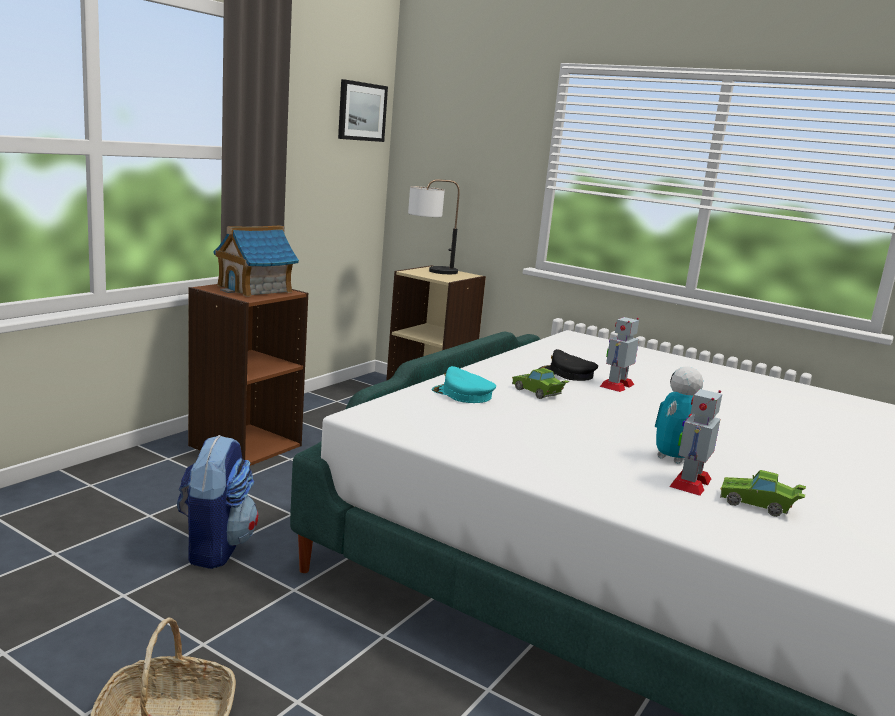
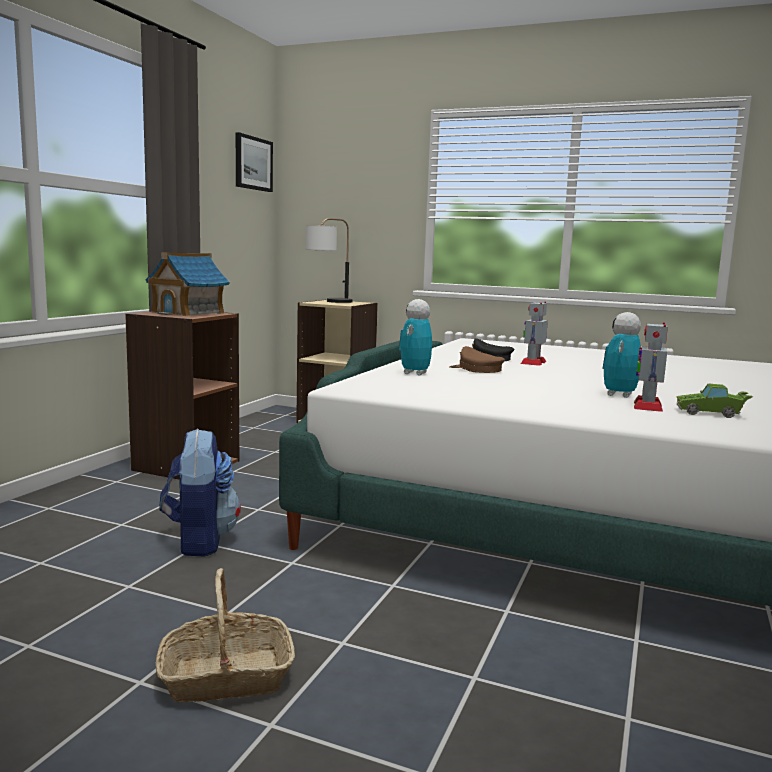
camera: 10 degrees left, 5 degrees down
(462, 394) = (415, 373): turquoise cap -> toy robot
(538, 393) = (476, 369): green toy car -> brown cap

